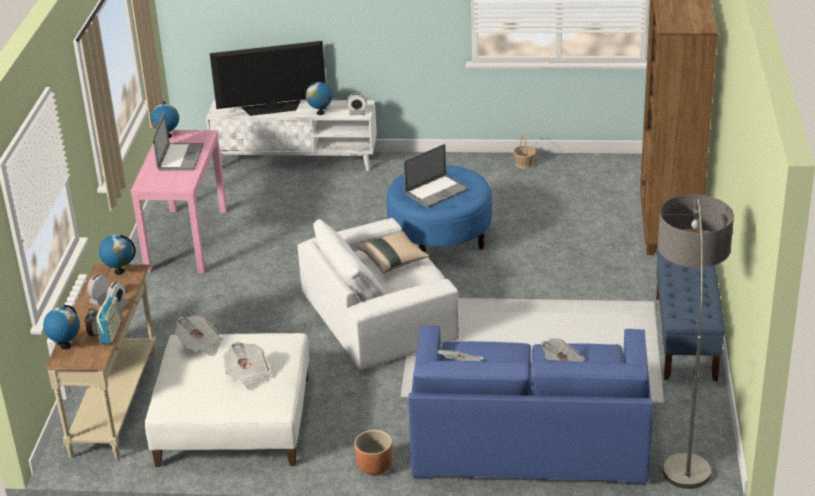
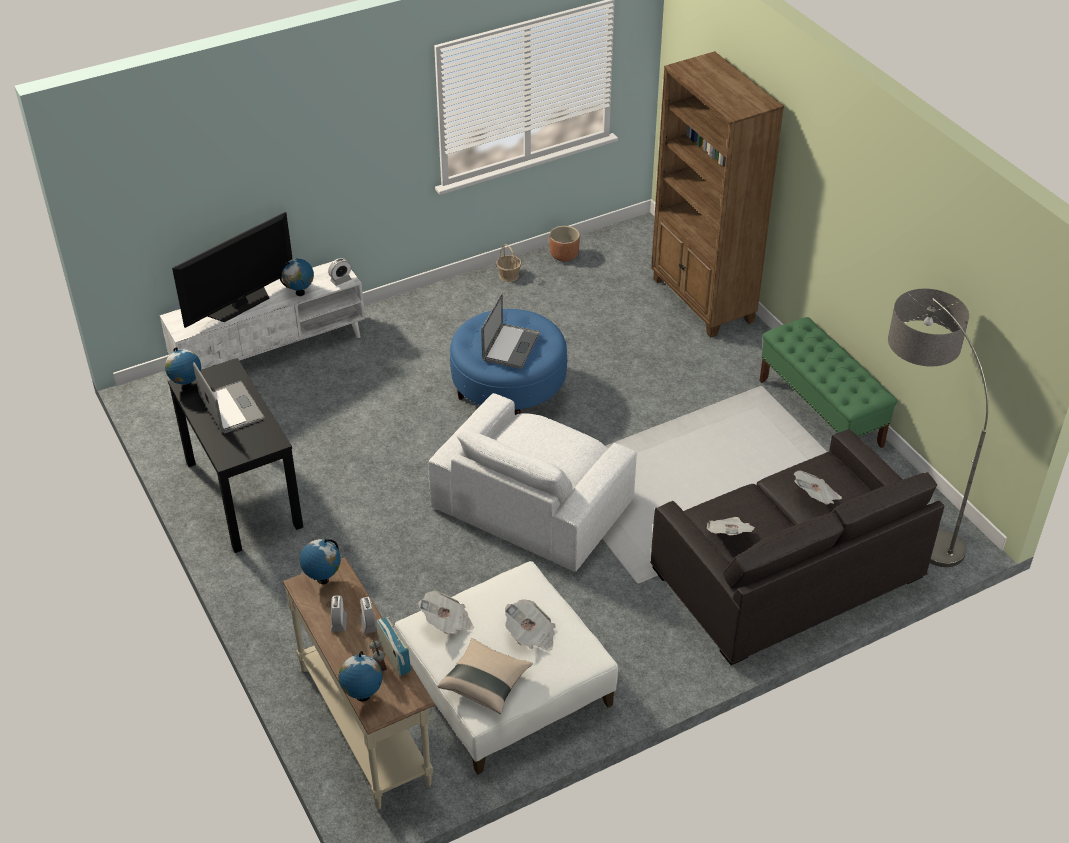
camera: 35 degrees left, 10 degrees up
(186, 239) = (242, 493): pink console table -> black console table
(374, 467) = (685, 671): brown planter -> brown planter (564, 256)
(393, 261) = (539, 442): beige pillow -> beige pillow (486, 684)
(529, 436) = (787, 573): blue sofa -> grey sofa
(685, 338) = (820, 413): blue bench -> green bench

